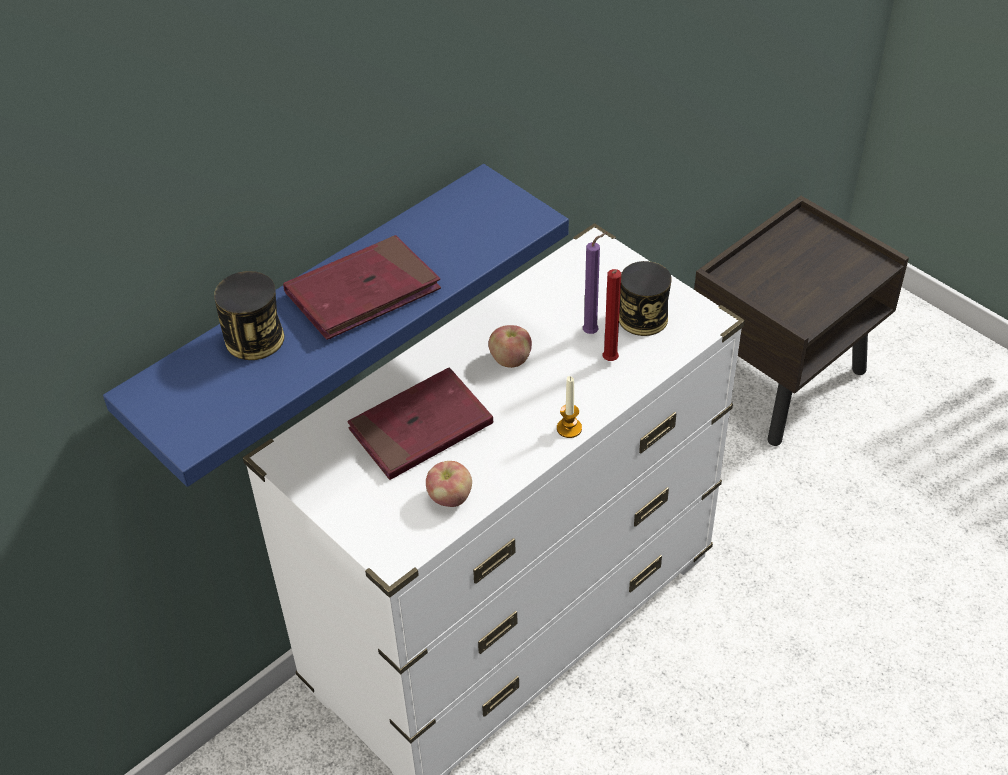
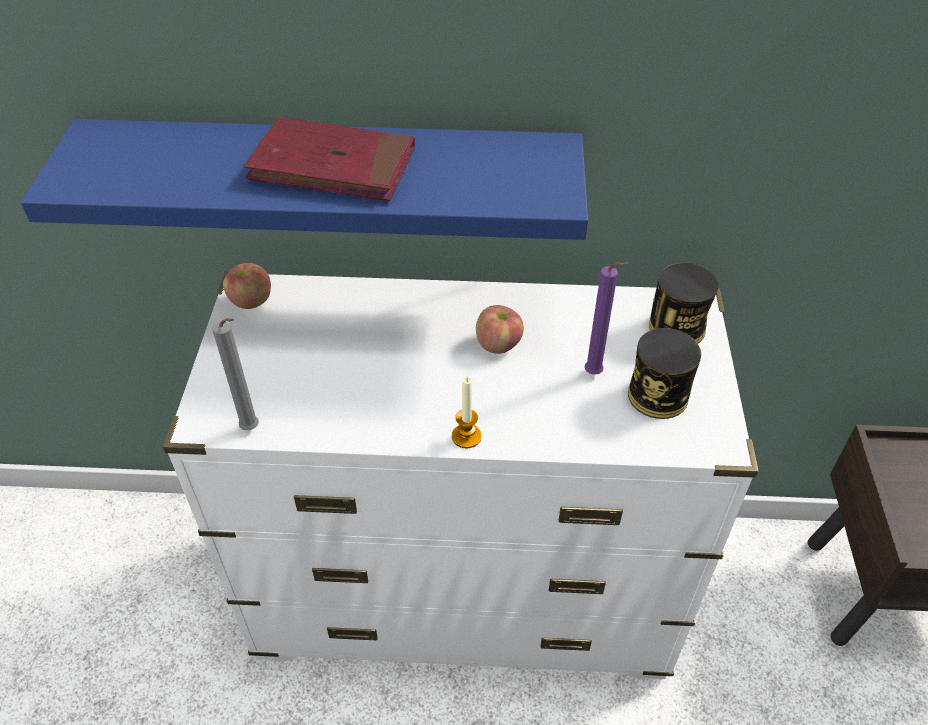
camera: 45 degrees right, 0 degrees up
(254, 339) = (211, 147): can -> can (676, 327)
(421, 428) = (359, 344): red book -> none
(432, 533) = (253, 429): none -> grey candle
(450, 497) = (303, 413): apple -> apple (250, 301)
(609, 362) = (576, 409): red candle -> none

